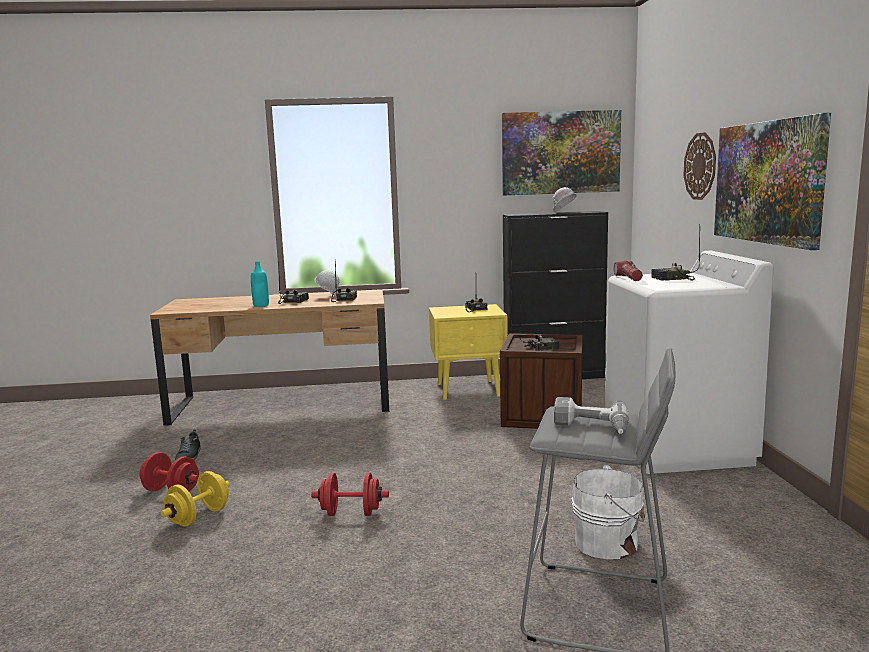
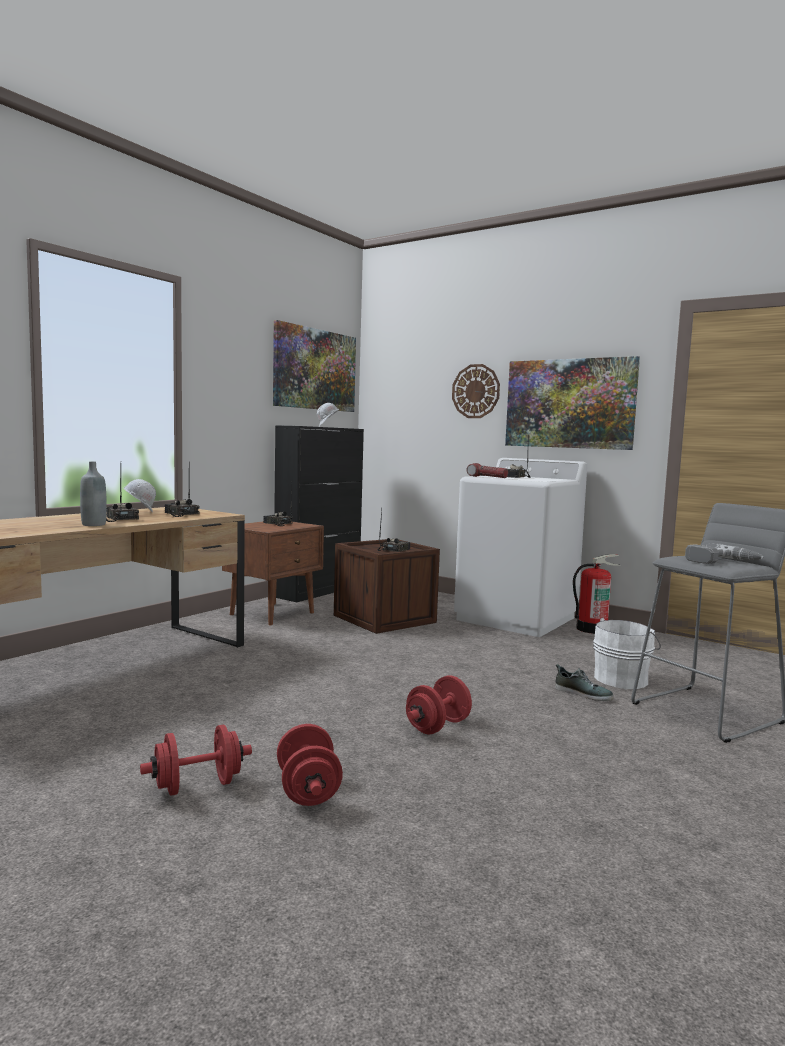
camera: 50 degrees left, 5 degrees down
(189, 456) = (111, 749): shoe -> shoe (583, 693)
(198, 517) = (308, 790): yellow dumbbell -> red dumbbell
(261, 305) = (94, 524): turquoise bottle -> grey bottle
(469, 390) = (273, 613): yellow nightstand -> brown nightstand
(740, 484) = (592, 629): none -> fire extinguisher

